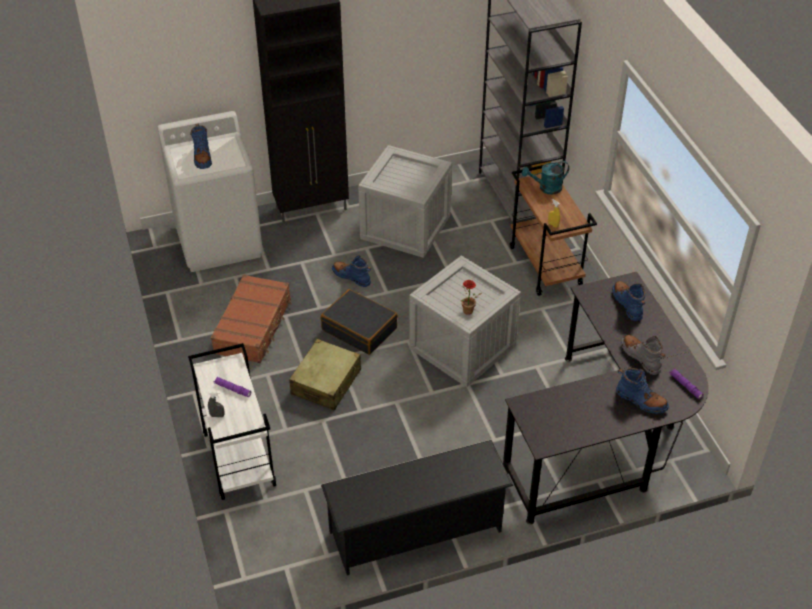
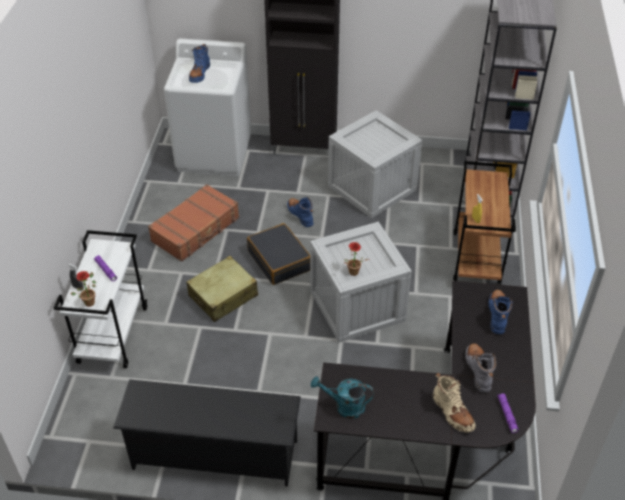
camera: 25 degrees right, 0 degrees up
(239, 424) = (90, 301): none -> potted plant
(546, 188) = (490, 185): turquoise watering can -> turquoise watering can (344, 406)
(641, 400) = (452, 412): blue boot -> beige boot

